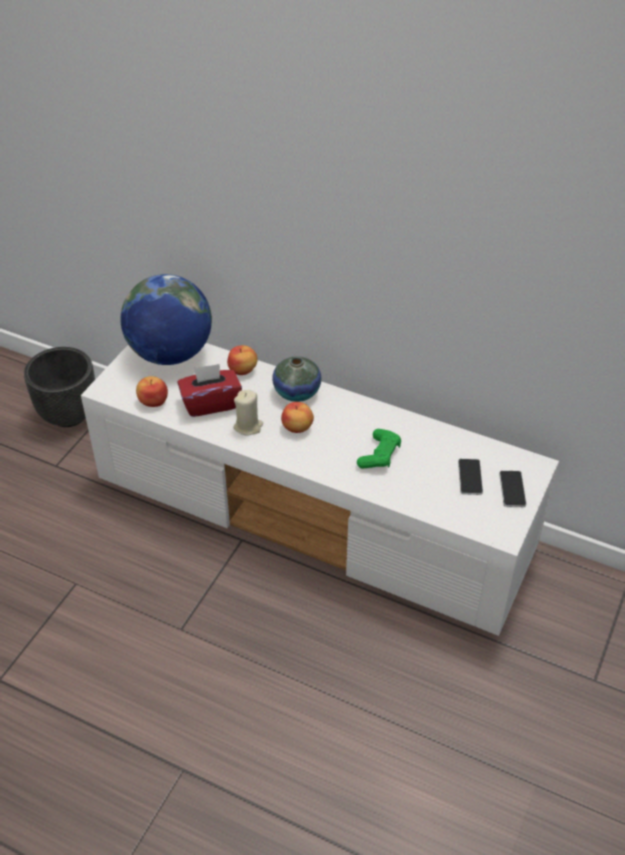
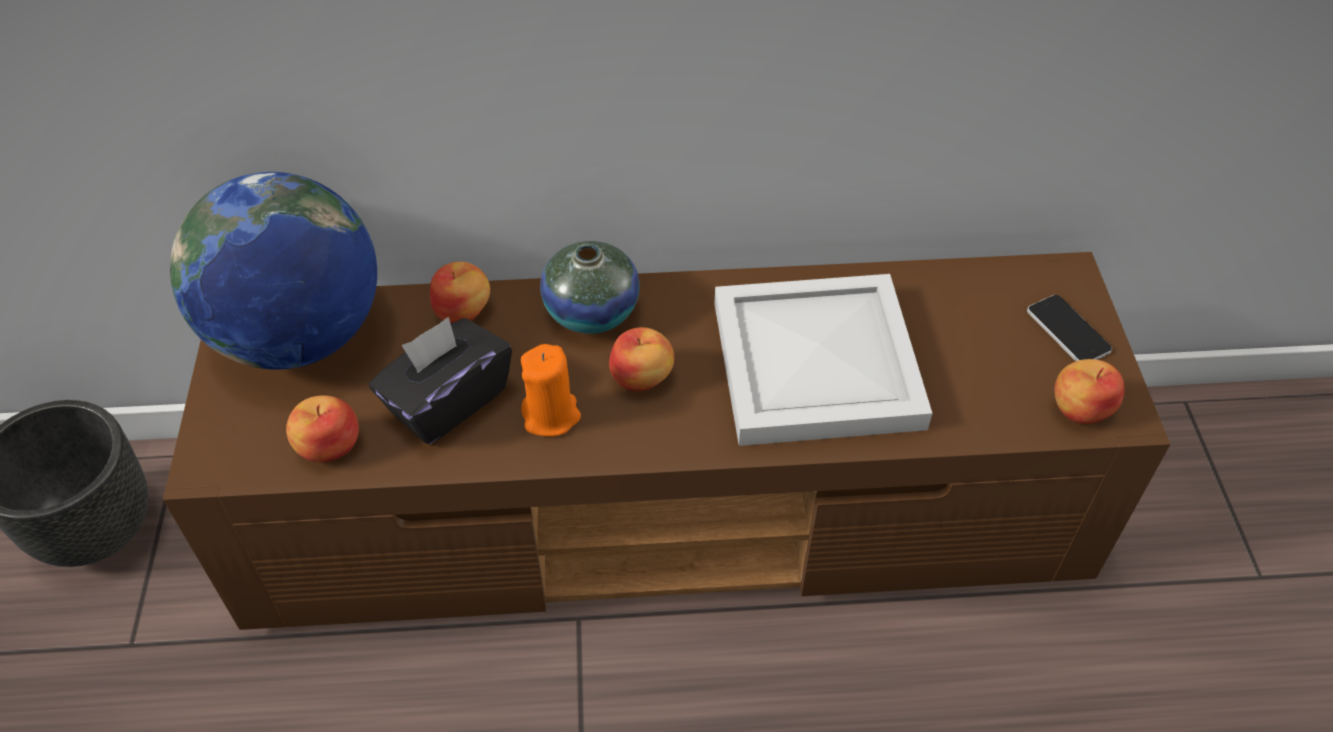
camera: 30 degrees left, 5 degrees up
(210, 403) = (447, 401): red tissue box -> black tissue box
(248, 426) = (551, 415): beige candle -> orange candle
(315, 515) = (671, 511): white tv stand -> brown tv stand
(379, 455) = (820, 366): green game controller -> white tray
(470, 477) = (990, 339): phone -> none
(486, 523) = (1080, 408): none -> apple

